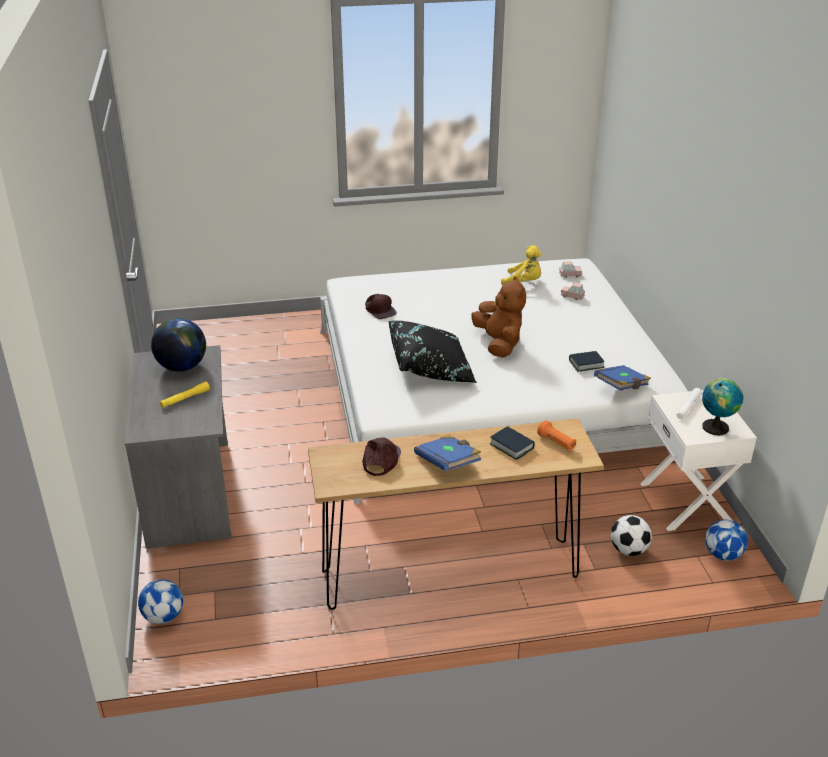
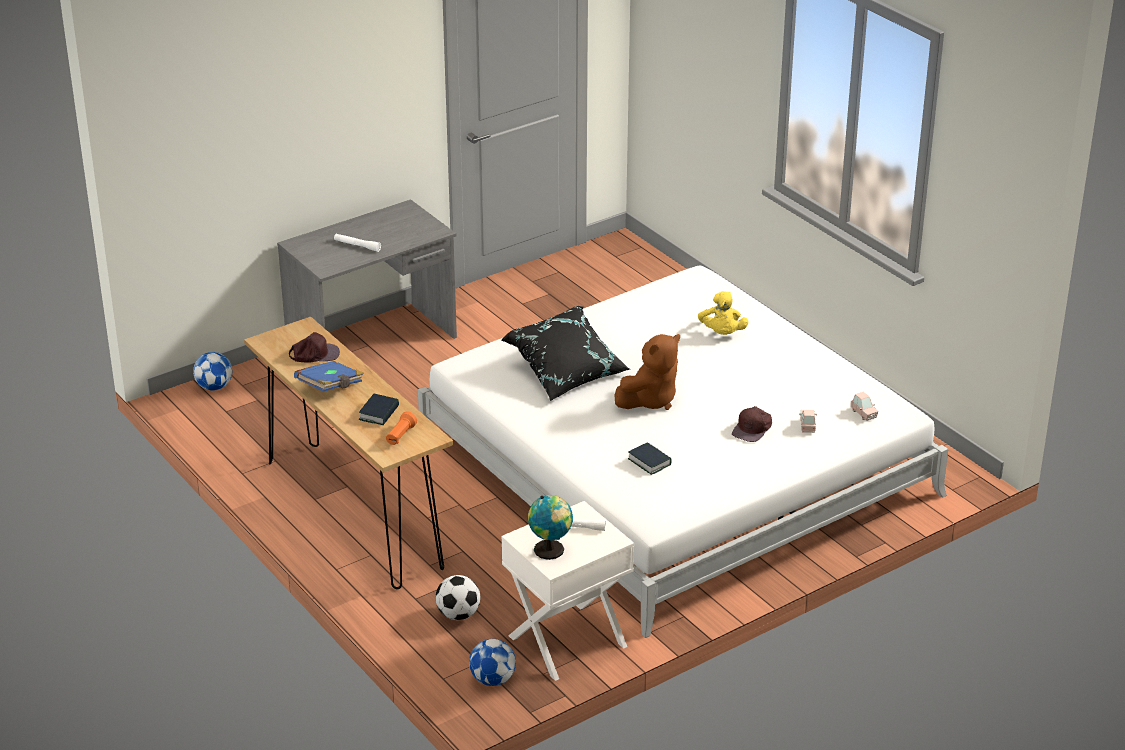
camera: 65 degrees right, 0 degrees up
(182, 367) = (405, 228): globe -> none
(185, 399) = (357, 246): yellow flashlight -> white flashlight
(380, 310) = (658, 312): brown cap -> brown cap (753, 428)
(524, 282) = (811, 386): yellow plush toy -> yellow plush toy (722, 333)
(622, 387) = (619, 493): blue book -> none

